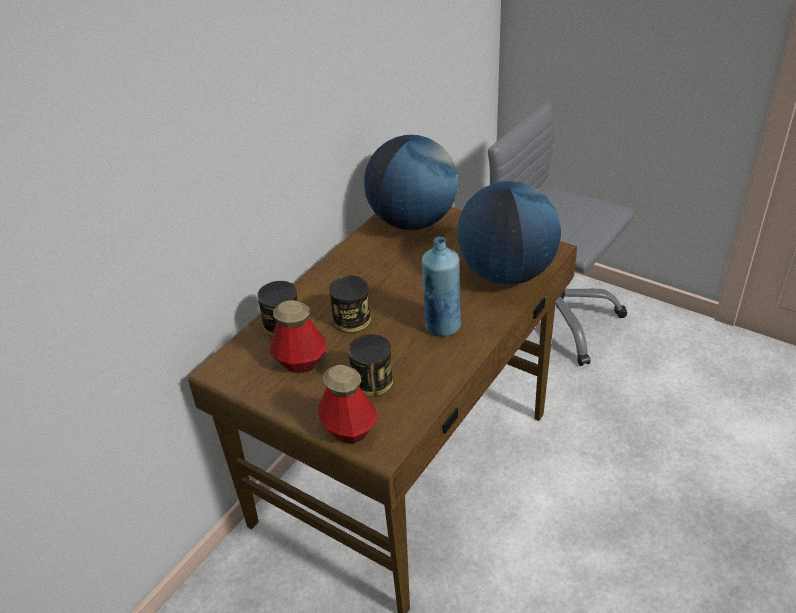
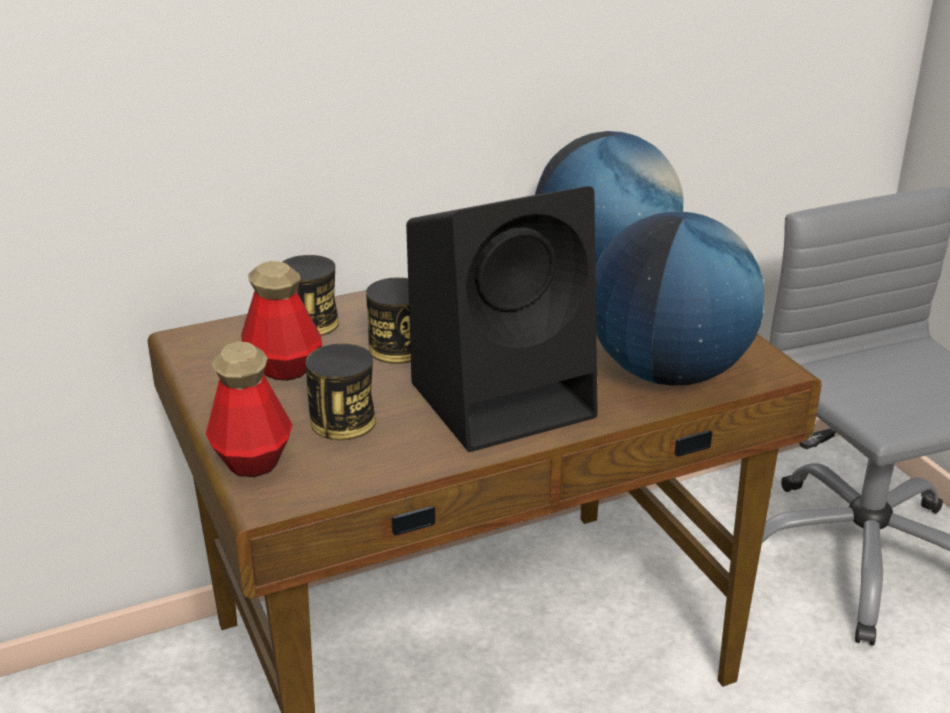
camera: 30 degrees right, 10 degrees down
(442, 326) = (506, 398): blue bottle -> black speaker

